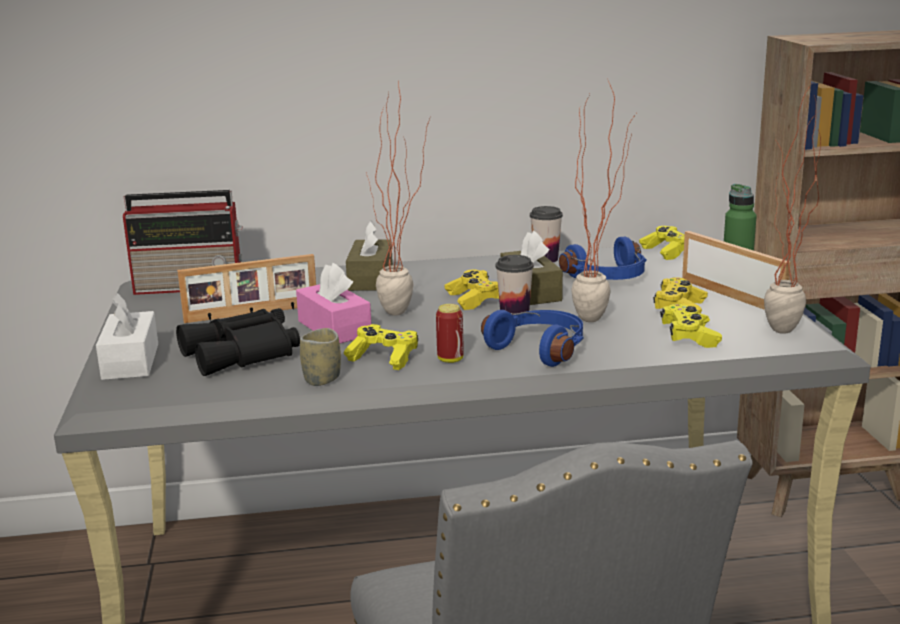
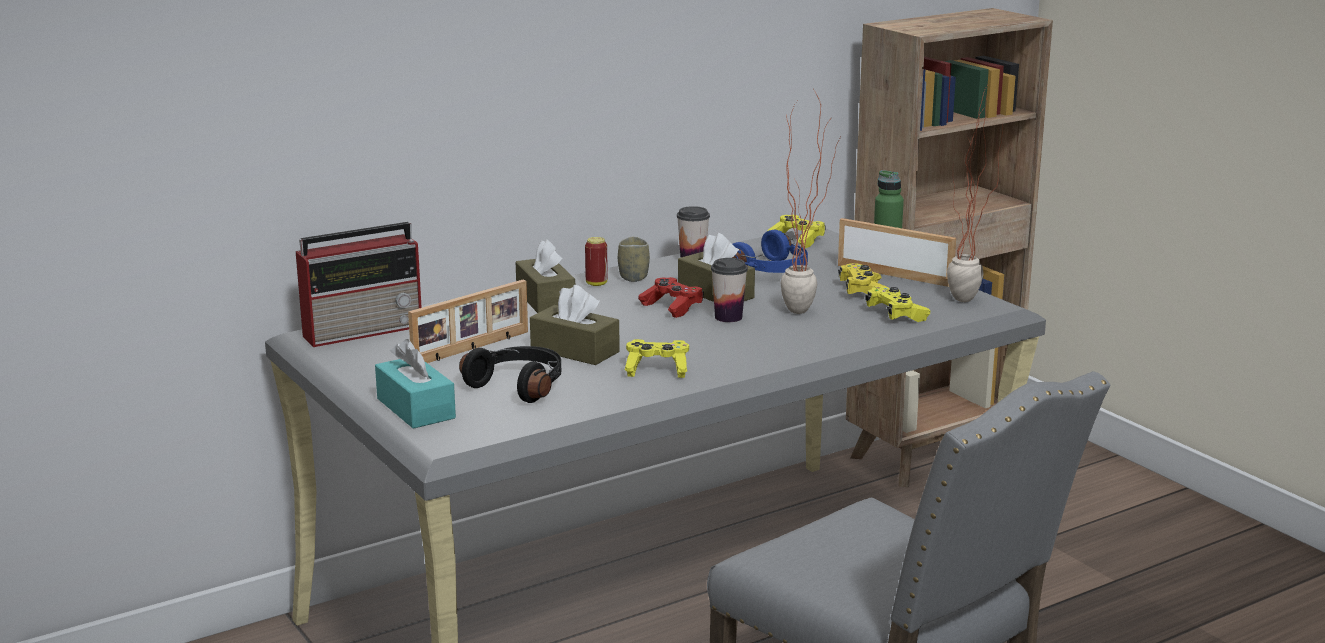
camera: 25 degrees left, 0 degrees up
(130, 361) = (416, 408): white tissue box -> turquoise tissue box
(243, 354) = (520, 386): black binoculars -> black headphones
(322, 379) = (625, 395): cup -> cup (633, 277)
(334, 328) = (575, 350): pink tissue box -> brown tissue box
(405, 315) = (626, 330): potted plant -> none
(450, 359) = (718, 362): can -> can (596, 284)
(473, 299) = (671, 307): yellow game controller -> red game controller
(540, 349) = (785, 342): blue headphones -> none

